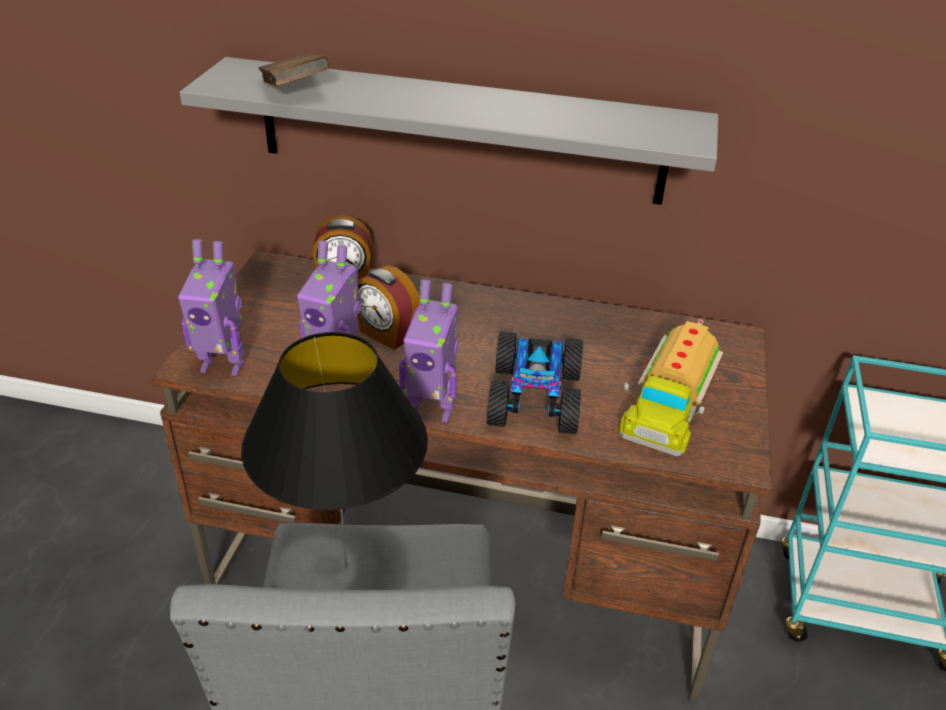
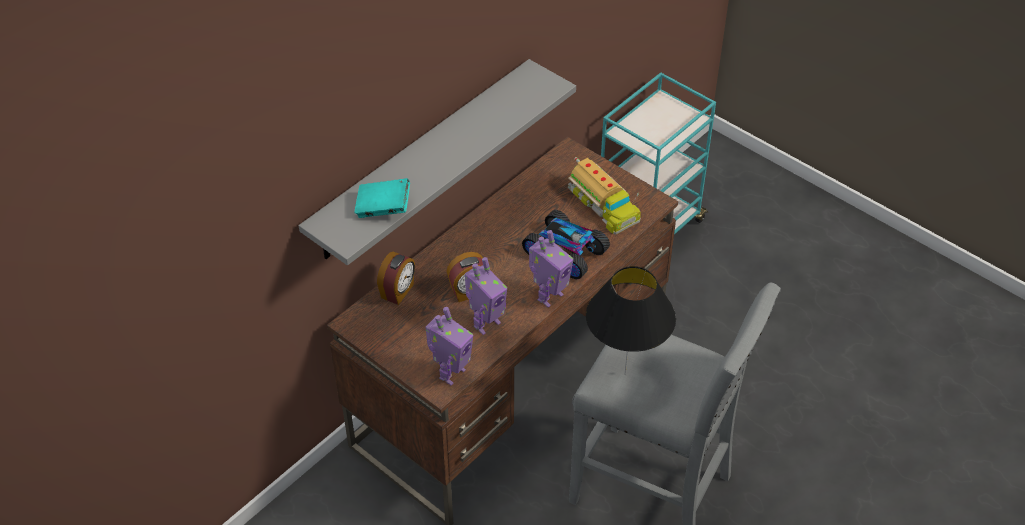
camera: 60 degrees left, 10 degrees up
(295, 90) = (383, 208): brown book -> turquoise book

